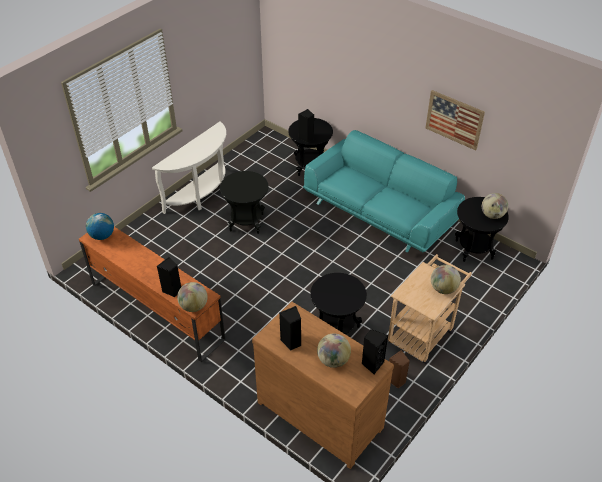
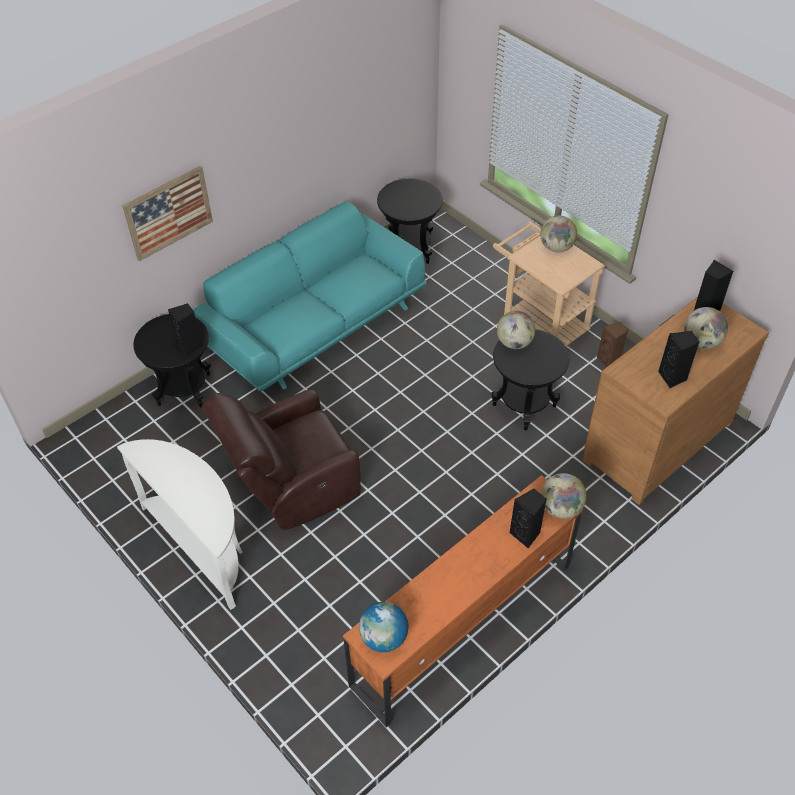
camera: 80 degrees left, 5 degrees up
(246, 222) = (292, 486): black side table -> brown armchair
(454, 119) = (320, 137): picture -> picture (168, 213)
(492, 215) = (415, 191): globe -> globe (514, 343)

